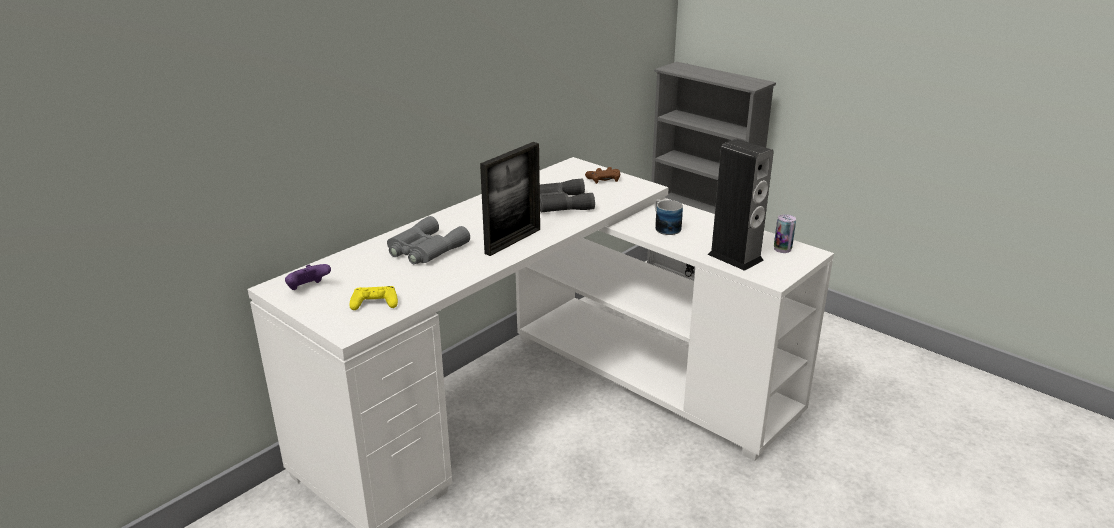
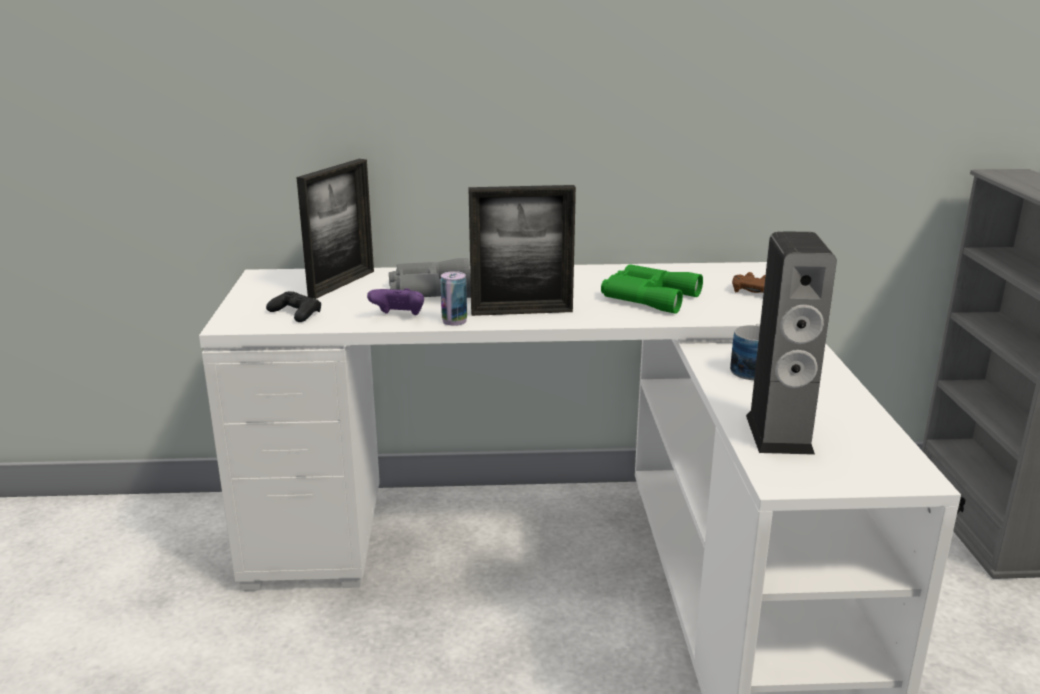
camera: 45 degrees right, 5 degrees down
(308, 289) = (279, 284): purple game controller -> purple game controller (399, 317)
(354, 269) = (342, 284): none -> picture frame
(375, 303) = (296, 313): yellow game controller -> black game controller
(557, 203) = (647, 296): grey binoculars -> green binoculars
(782, 249) = (876, 454): can -> can (454, 321)

